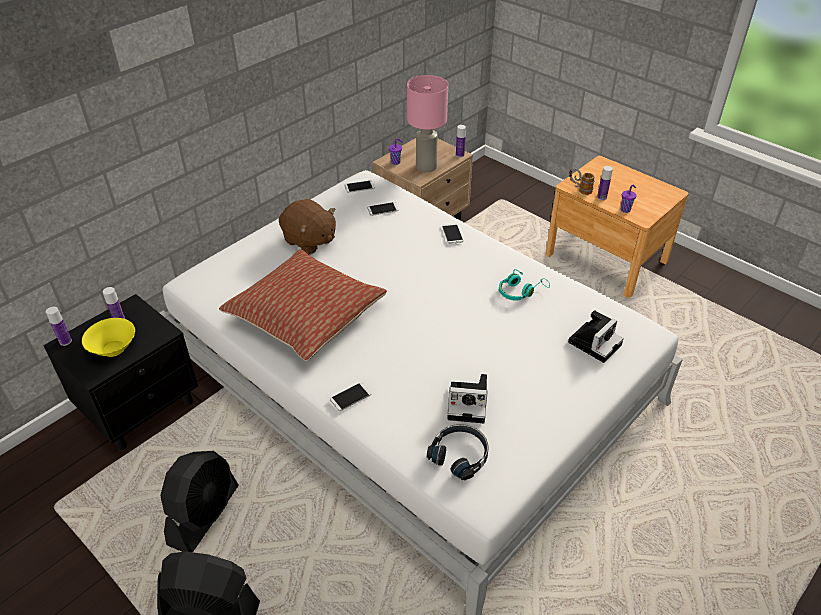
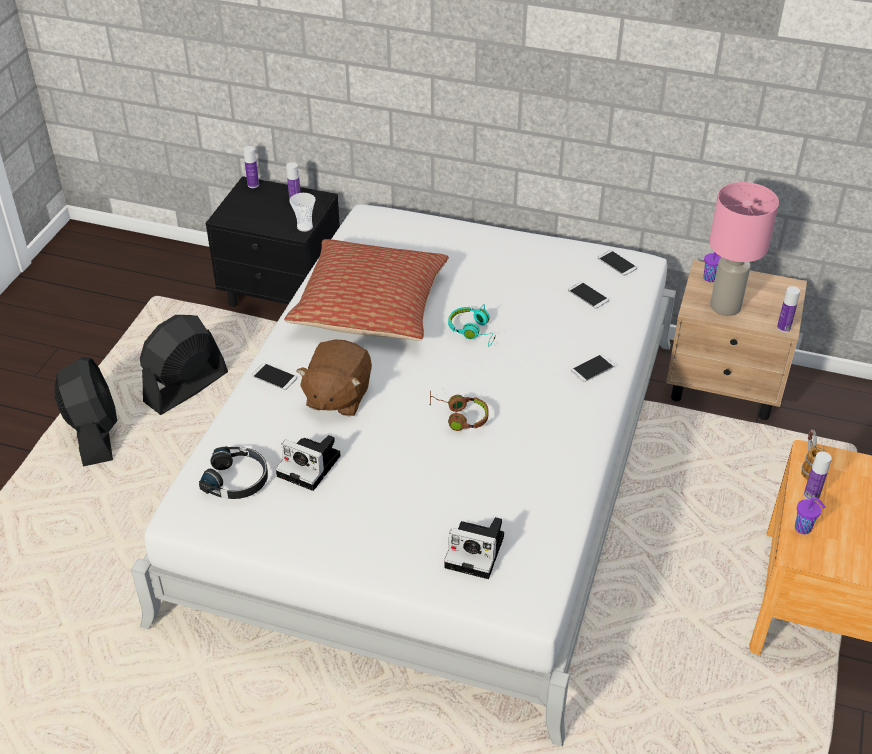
camera: 65 degrees right, 0 degrees up
(113, 349) = (259, 213): yellow bowl -> none
(162, 326) = (305, 227): none -> cup
(204, 515) = (185, 388): black fan -> black fan turned 135 degrees clockwise
(309, 241) = (489, 264): brown plush toy -> brown plush toy (337, 396)
(462, 308) = (458, 416): none -> brown headphones
(469, 403) = (311, 466): camera -> camera turned 45 degrees counterclockwise
(520, 291) = (527, 460): turquoise headphones -> turquoise headphones (473, 331)

